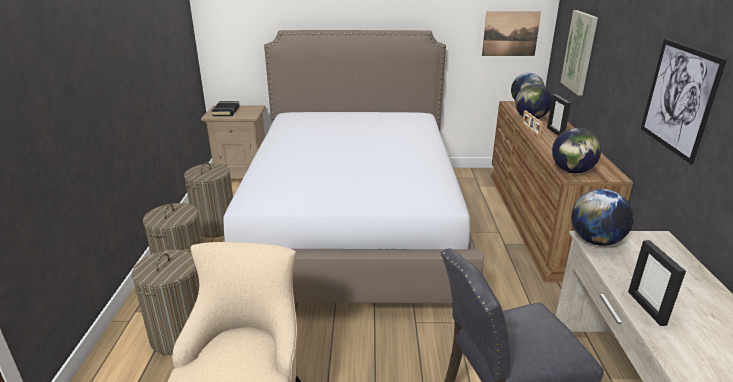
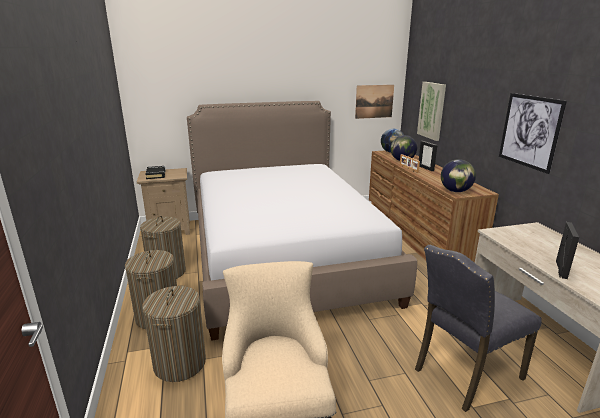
camera: 15 degrees left, 5 degrees down
(596, 241) = (499, 233): globe -> none
(647, 307) = (560, 269): picture frame -> picture frame turned 135 degrees counterclockwise

